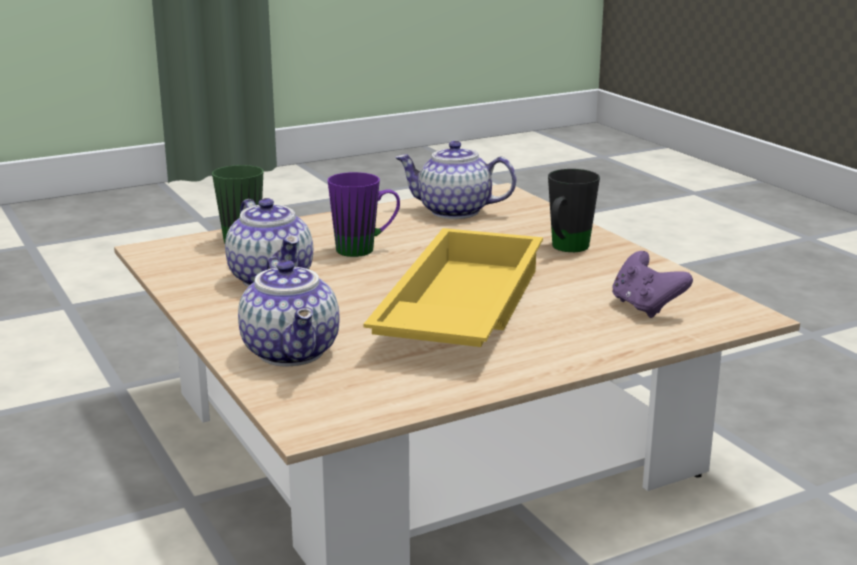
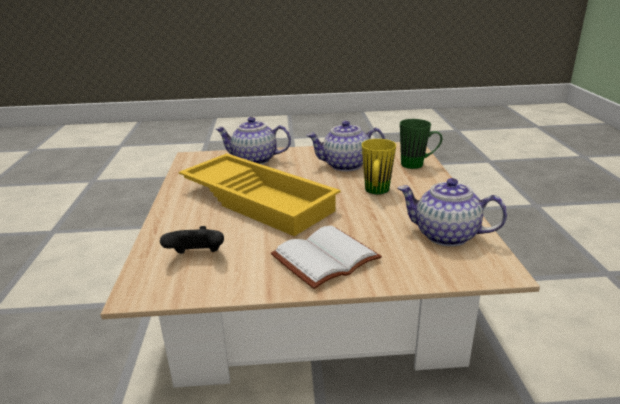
camera: 115 degrees right, 5 degrees up
(365, 249) = (376, 192): purple mug -> yellow mug
(453, 211) = (445, 235): teapot -> teapot turned 105 degrees counterclockwise
(566, 249) = (326, 260): black mug -> white book
(645, 307) = (197, 257): purple game controller -> black game controller

